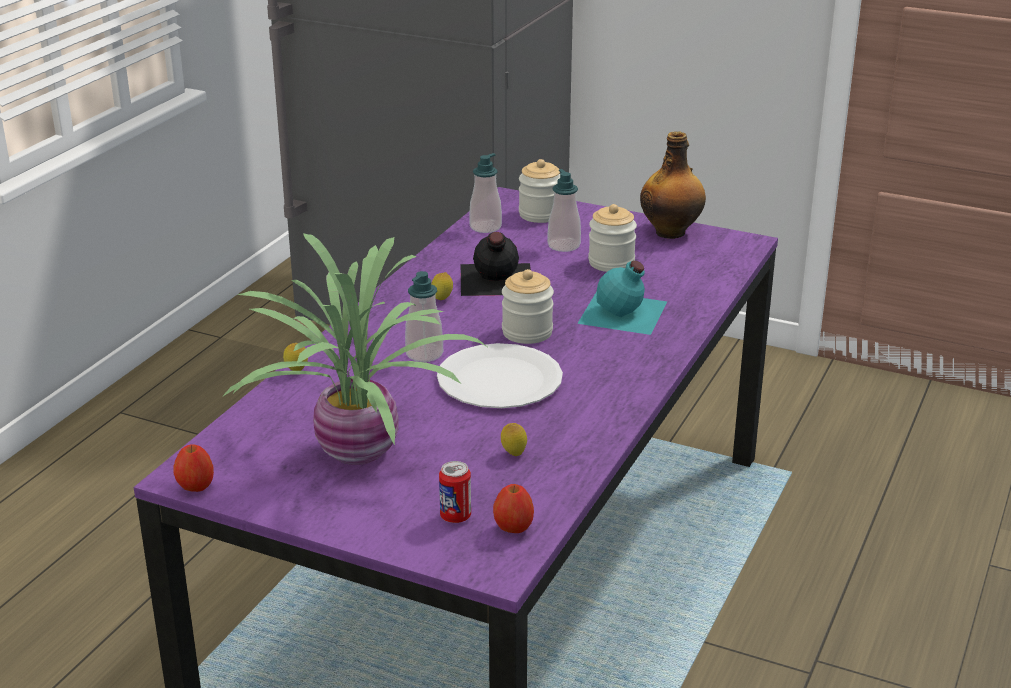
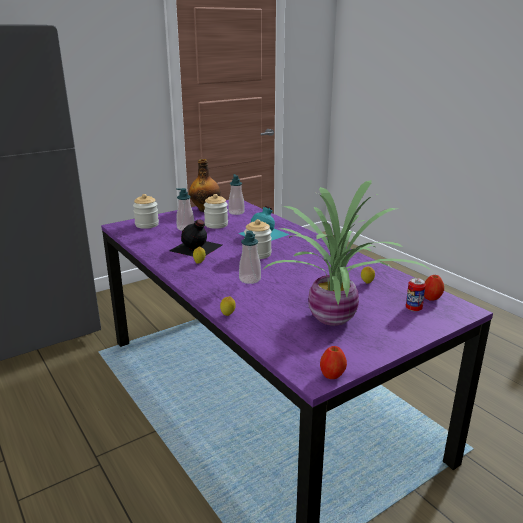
camera: 60 degrees left, 5 degrees down
(485, 227) = (139, 237): soap dispenser -> soap dispenser (236, 212)
(499, 380) = (296, 270): white plate -> none

